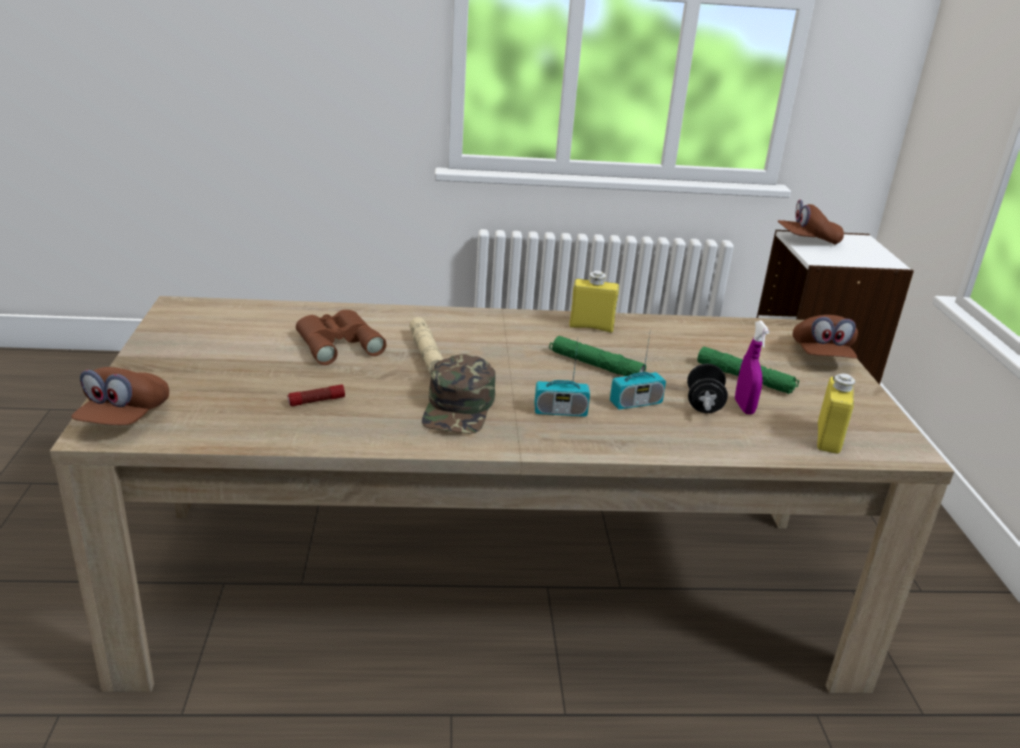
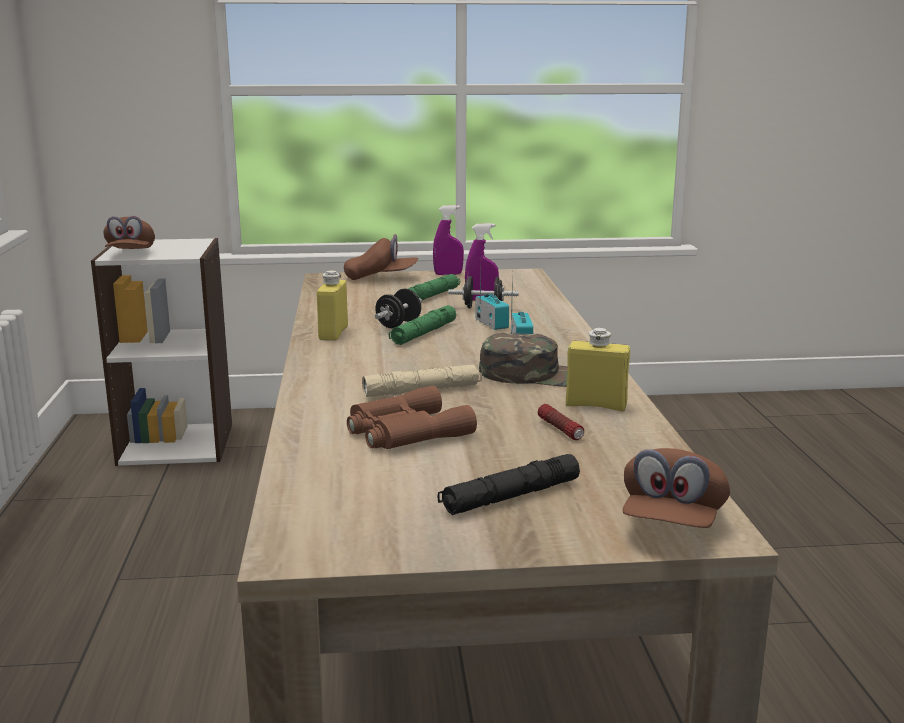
camera: 90 degrees left, 10 degrees down
(124, 418) = (672, 523): brown cap -> brown cap turned 105 degrees clockwise
(205, 368) = (510, 497): none -> black flashlight
(626, 356) = (398, 324): none -> black dumbbell
(828, 439) = (518, 285): yellow bottle -> yellow bottle (596, 405)
(866, 397) = (448, 274): none -> purple spray bottle

